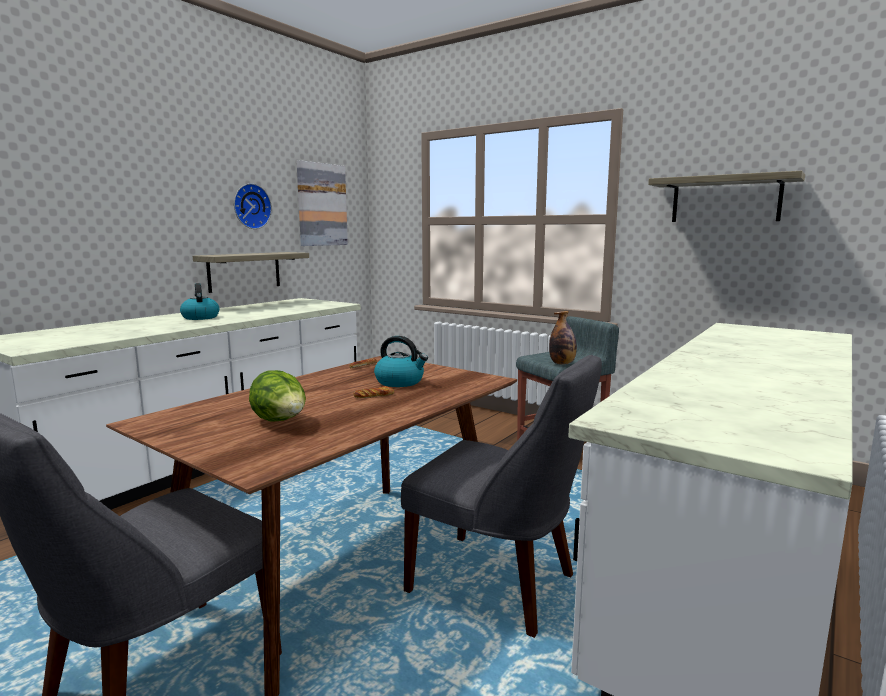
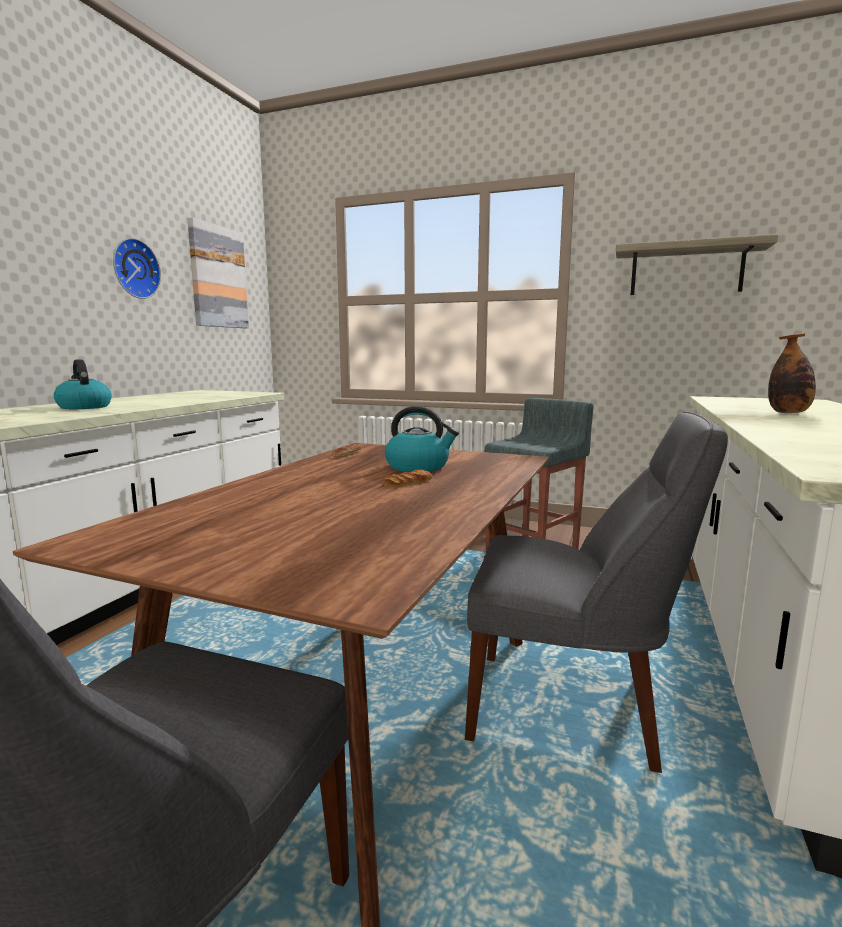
camera: 15 degrees left, 0 degrees up
(244, 271) = (129, 353): shelf -> none
(281, 422) = (318, 523): lettuce -> none
(562, 363) = (542, 446): bottle -> bottle (788, 413)

